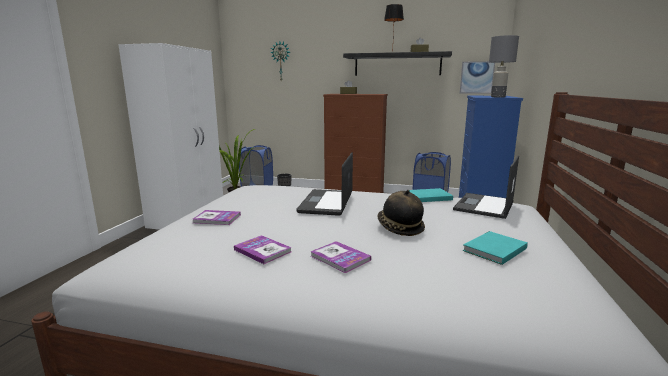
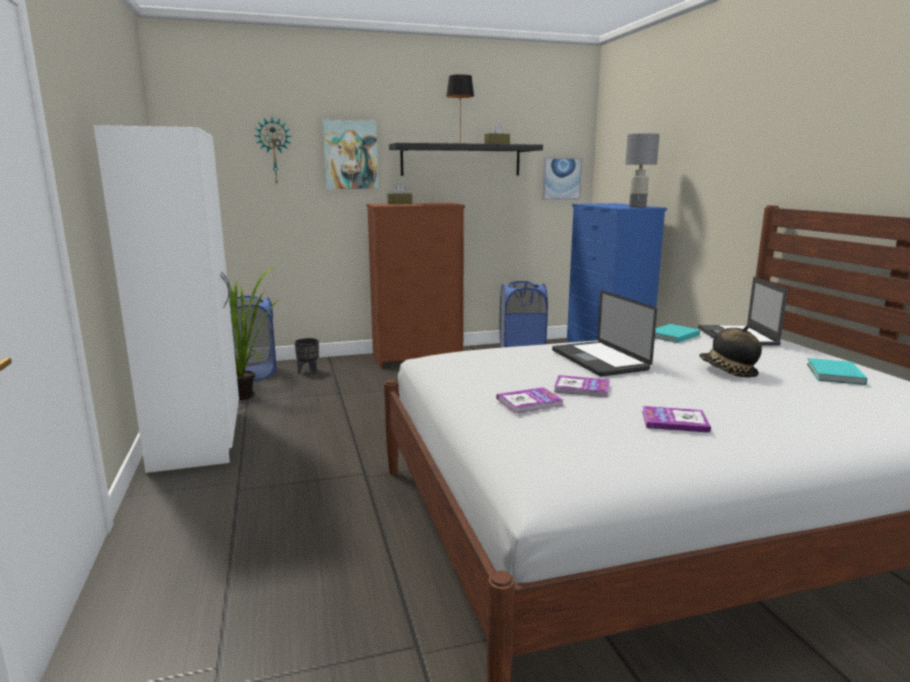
camera: 30 degrees left, 0 degrees up
(324, 62) = (350, 155): none -> picture
(340, 258) = (753, 410): book -> book (581, 388)

